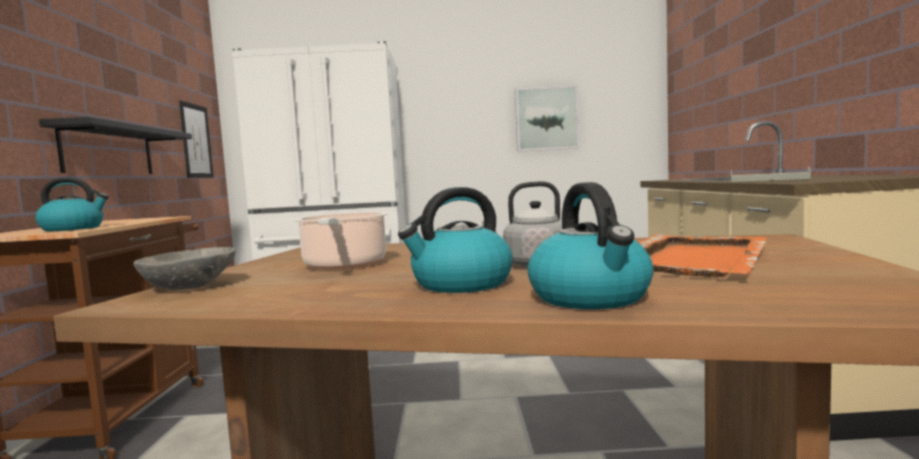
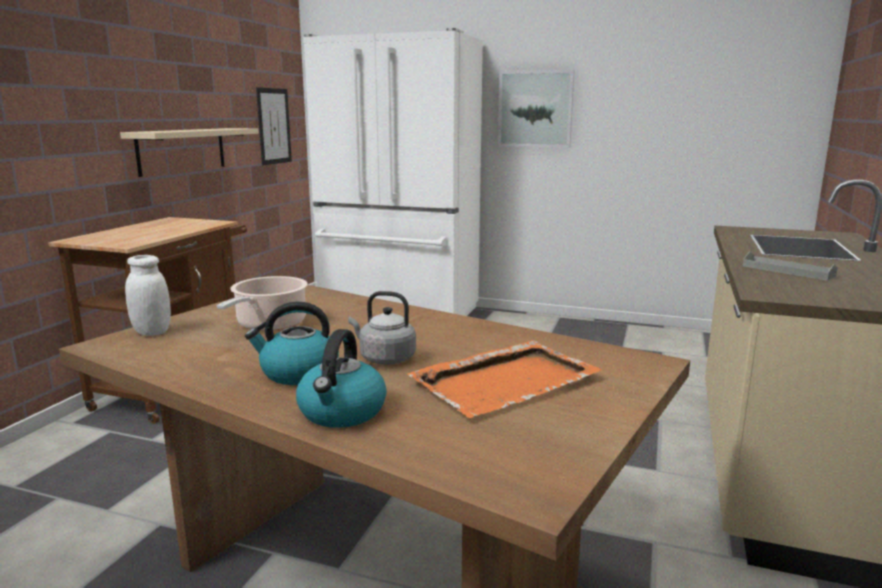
camera: 20 degrees right, 10 degrees up
(74, 228) = (133, 238): kettle -> none
(109, 151) = (182, 150): black shelf -> beige shelf
(191, 286) = (152, 332): grey bowl -> white jar
(546, 118) = (659, 115): picture -> picture (535, 109)

